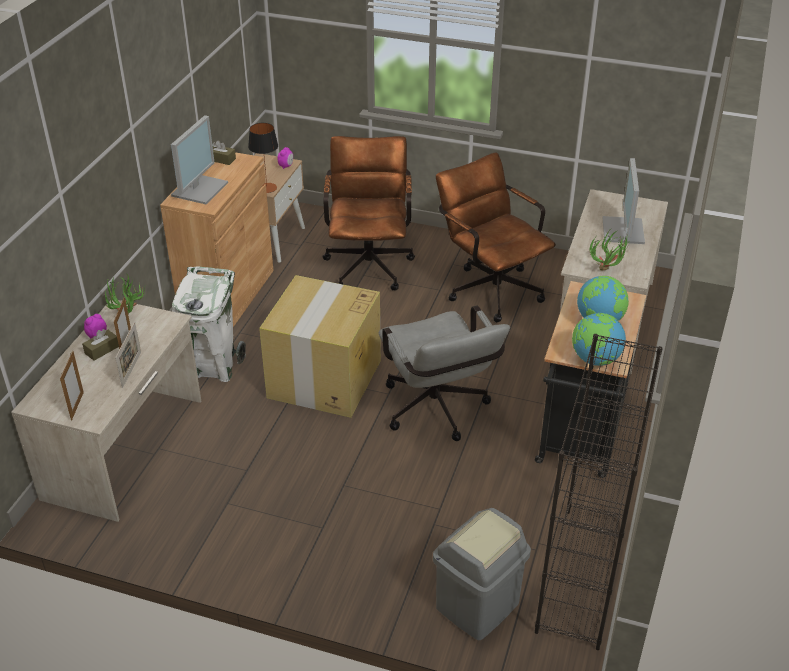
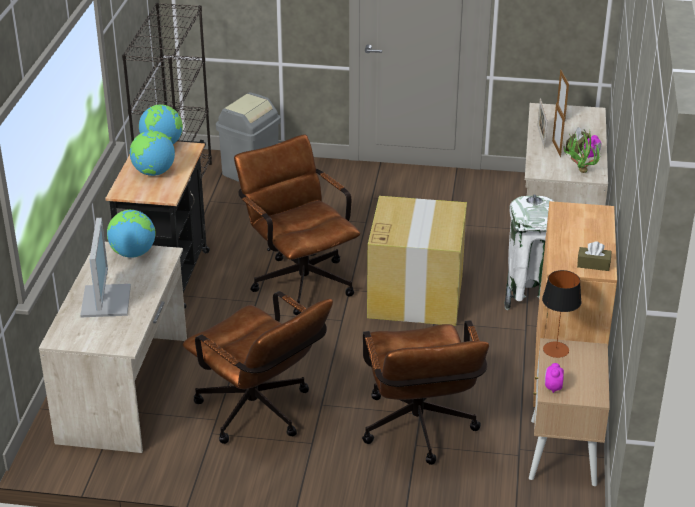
camera: 170 degrees right, 5 degrees down
(199, 188) = (587, 226): monitor -> none
(438, 413) = (299, 279): grey office chair -> brown office chair
(608, 271) = (133, 253): potted plant -> globe

